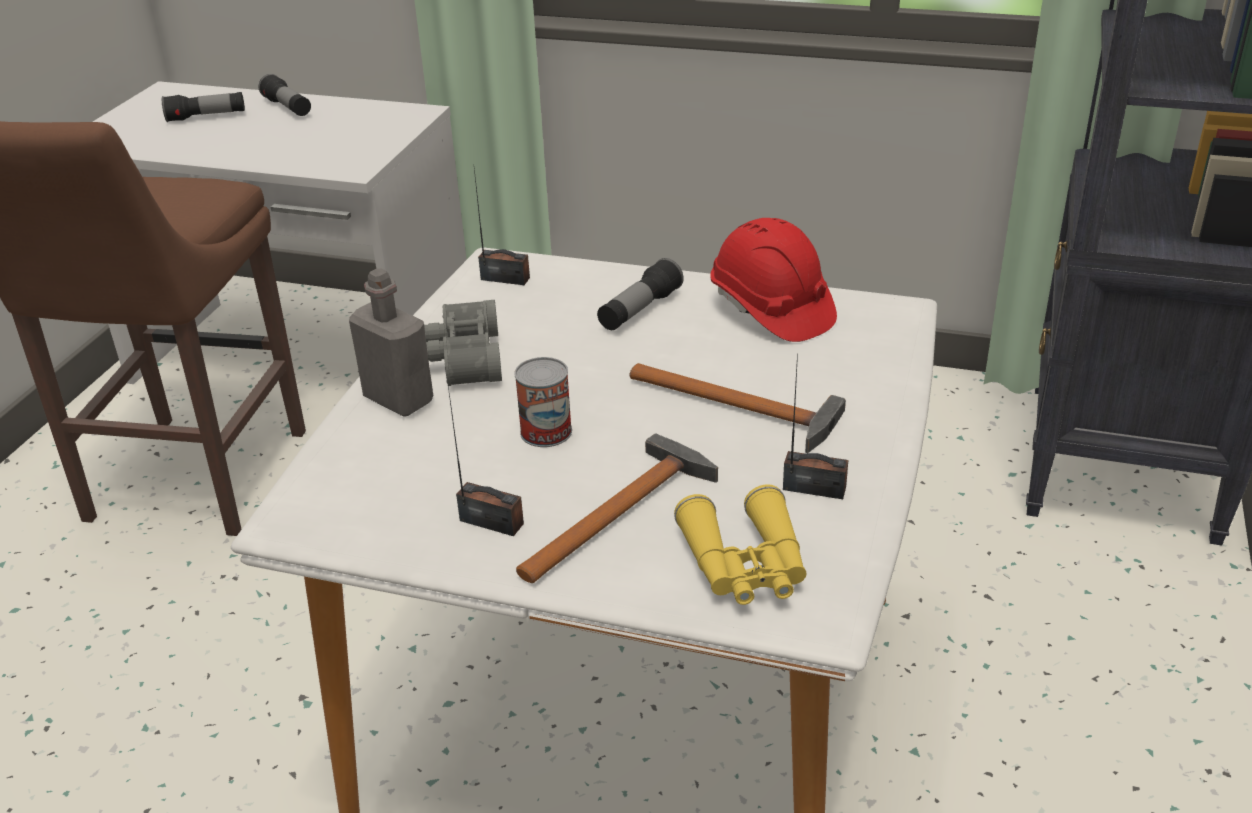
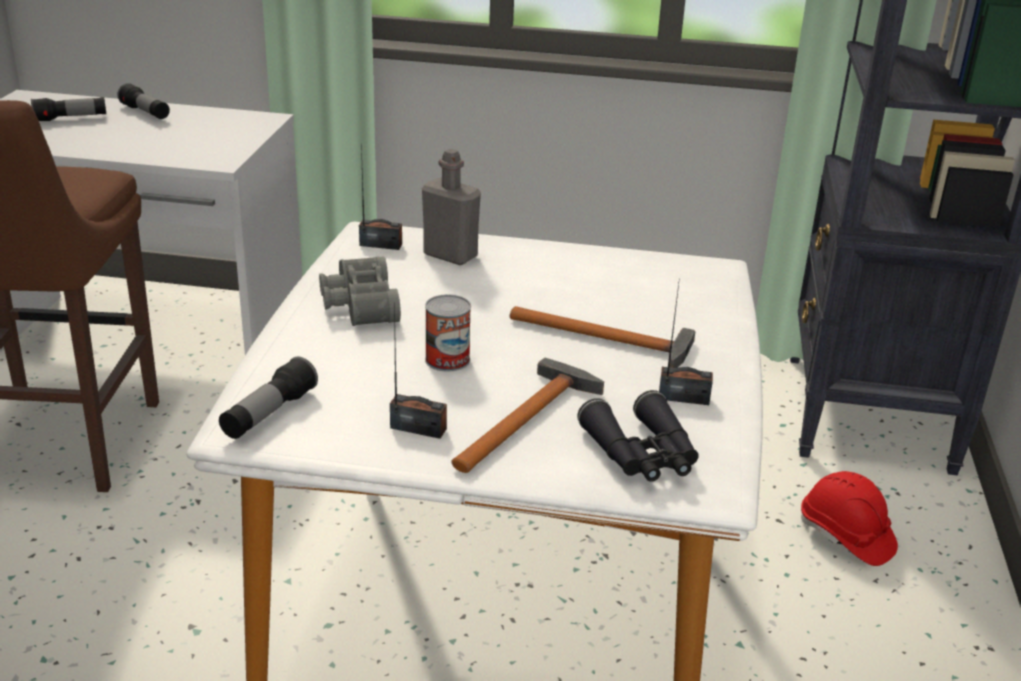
camera: 10 degrees left, 5 degrees down
(398, 399) = (311, 337): grey bottle -> grey bottle (450, 255)
(639, 310) = (503, 268): flashlight -> flashlight (269, 414)
(745, 565) = (642, 455): yellow binoculars -> black binoculars
(771, 309) = (613, 268): red hard hat -> red hard hat (845, 536)

